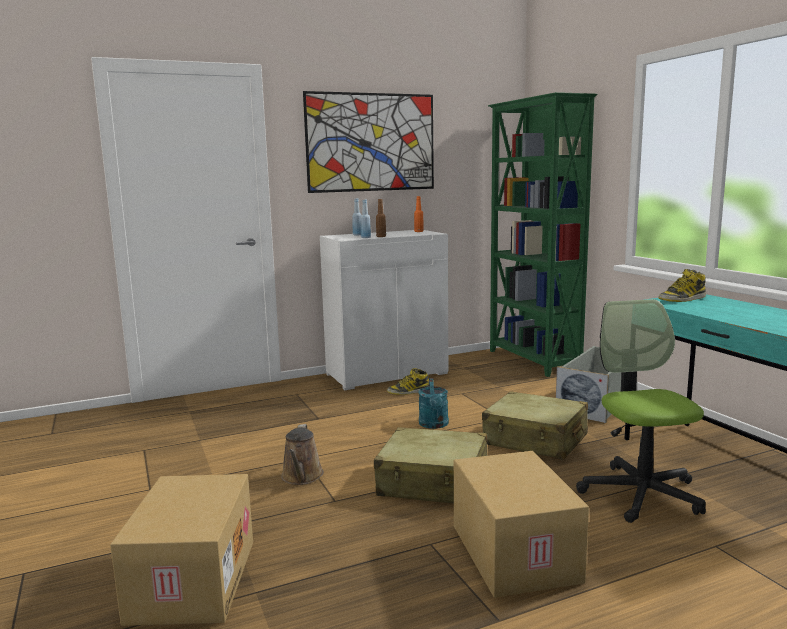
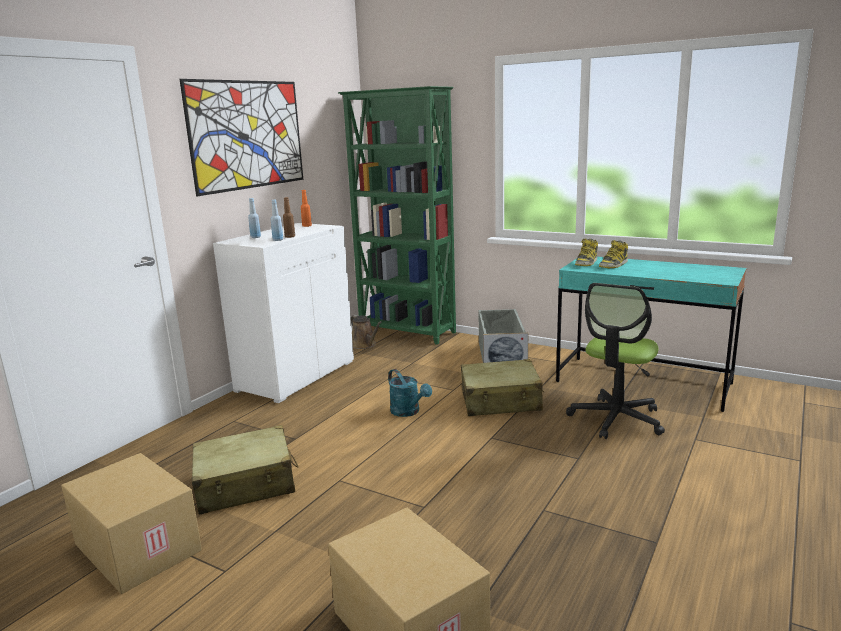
camera: 35 degrees left, 5 degrees up
(302, 477) = (364, 498): brown watering can -> brown watering can (365, 345)
(408, 391) = (342, 388): boot -> boot (613, 265)
(433, 483) = (478, 461): beige suitcase -> beige suitcase (246, 484)
(511, 552) = (601, 492): cardboard box -> cardboard box (135, 548)
(641, 494) = (616, 419): office chair -> office chair turned 105 degrees counterclockwise

